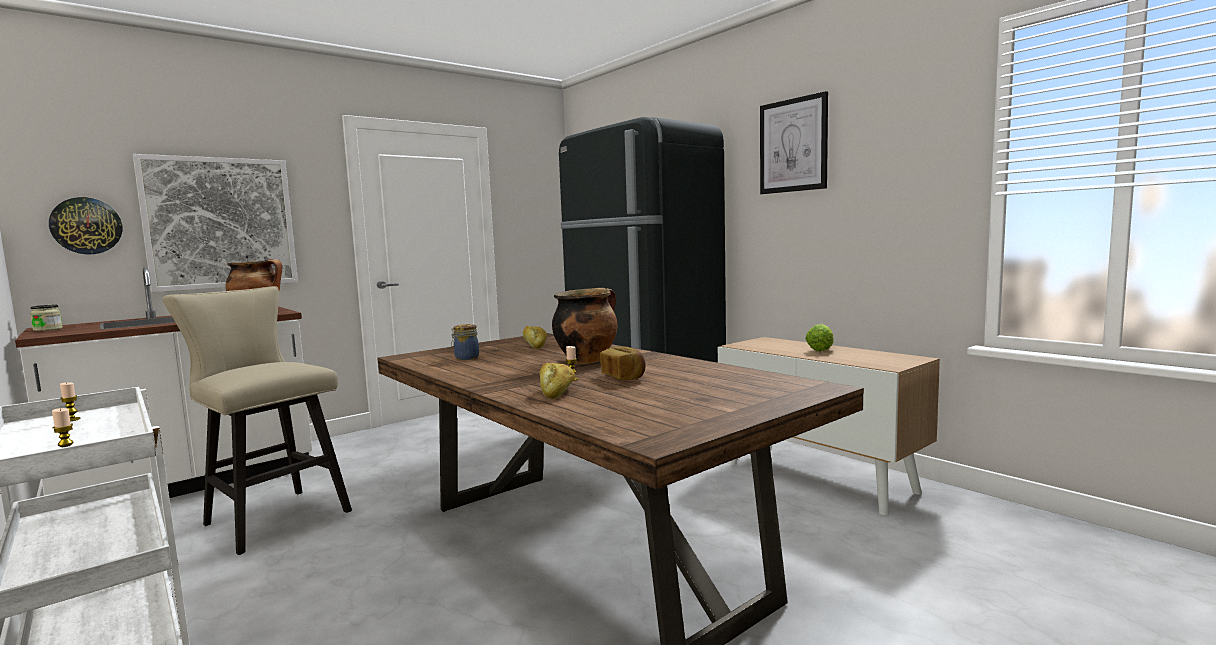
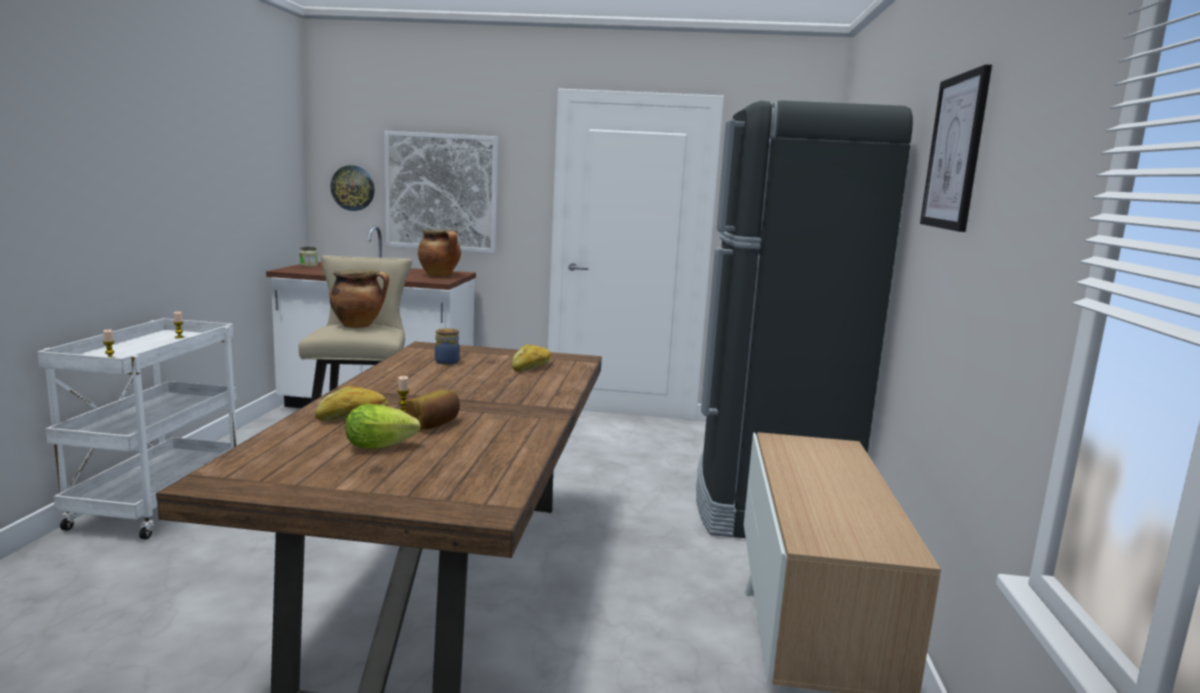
camera: 45 degrees right, 5 degrees up
(586, 360) = (492, 397): cooking pot -> cooking pot (359, 325)
(821, 349) = (841, 485): lettuce -> lettuce (383, 446)

